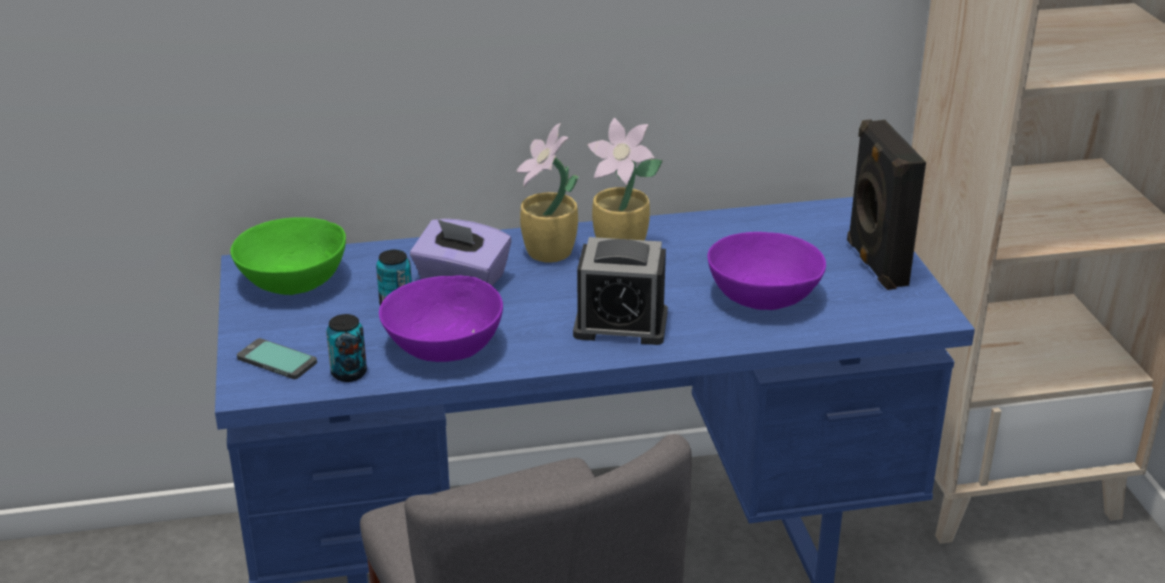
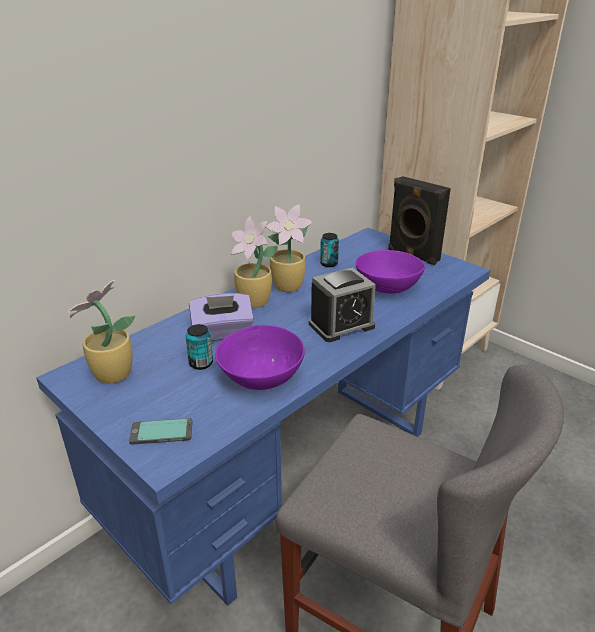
camera: 35 degrees left, 0 degrees up
(292, 281) = (111, 375): green bowl -> potted plant
(349, 373) = (222, 419): can -> can (329, 264)

